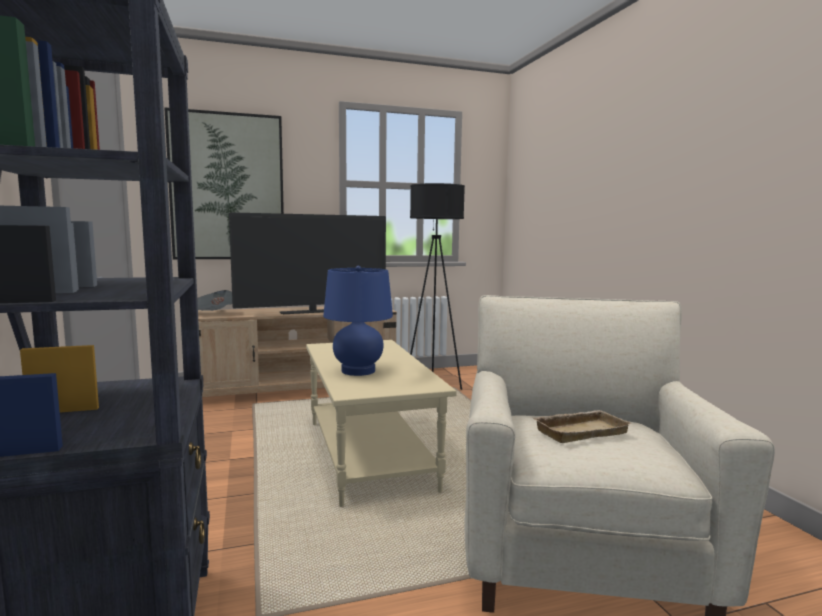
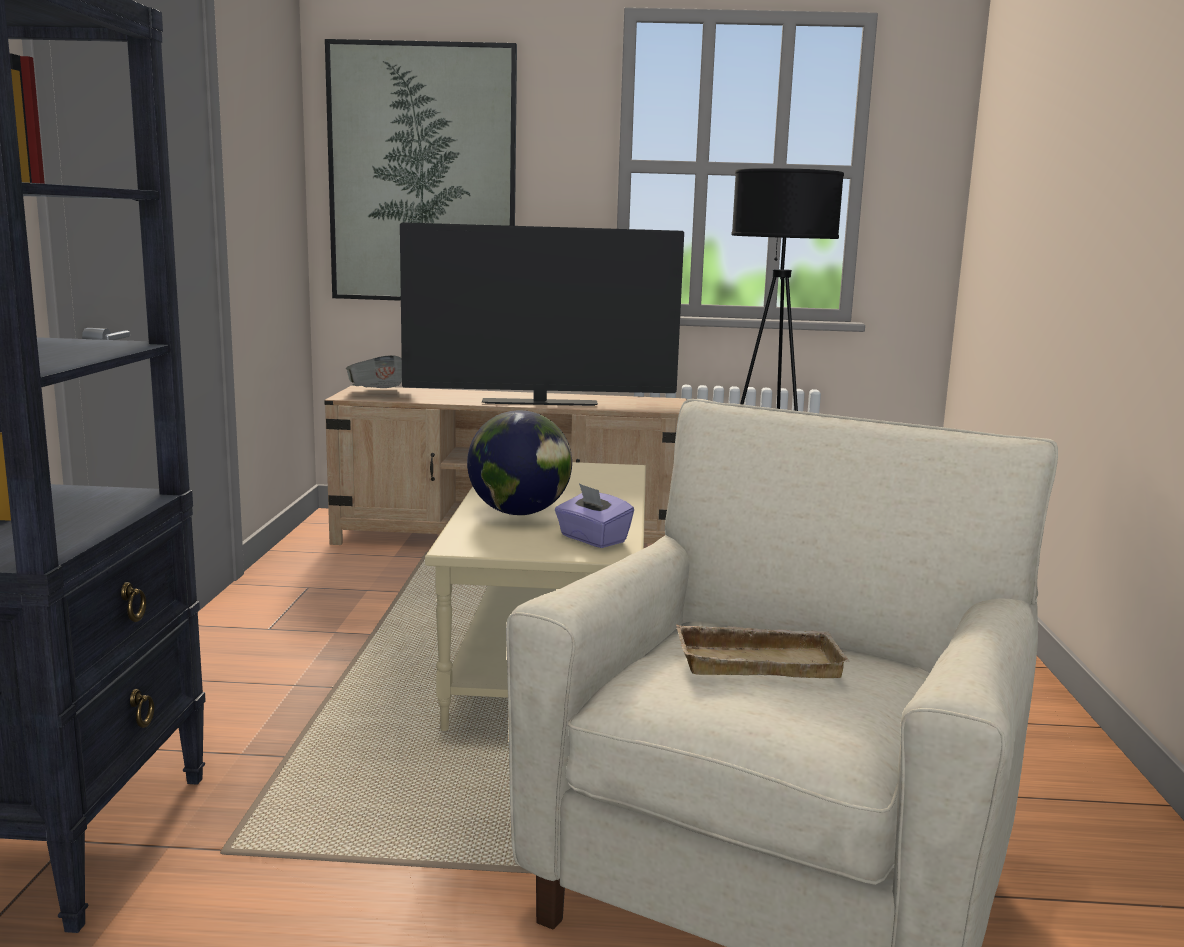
camera: 20 degrees right, 5 degrees up
(358, 371) = (518, 513): blue table lamp -> globe
(414, 380) = (592, 539): none -> purple tissue box

